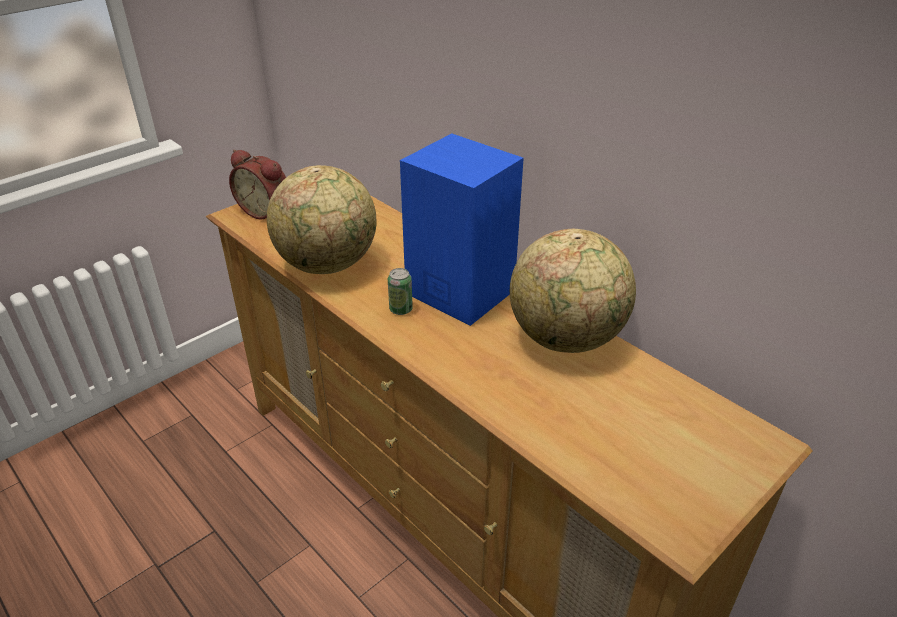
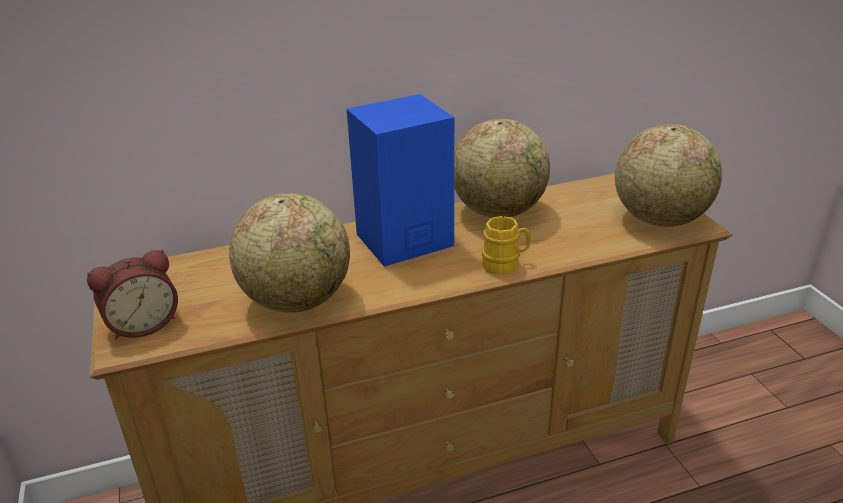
camera: 65 degrees left, 5 degrees down
(401, 309) = (406, 273): can -> none
(457, 369) = (505, 264): none -> yellow mug
(664, 487) = (659, 219): none -> globe

